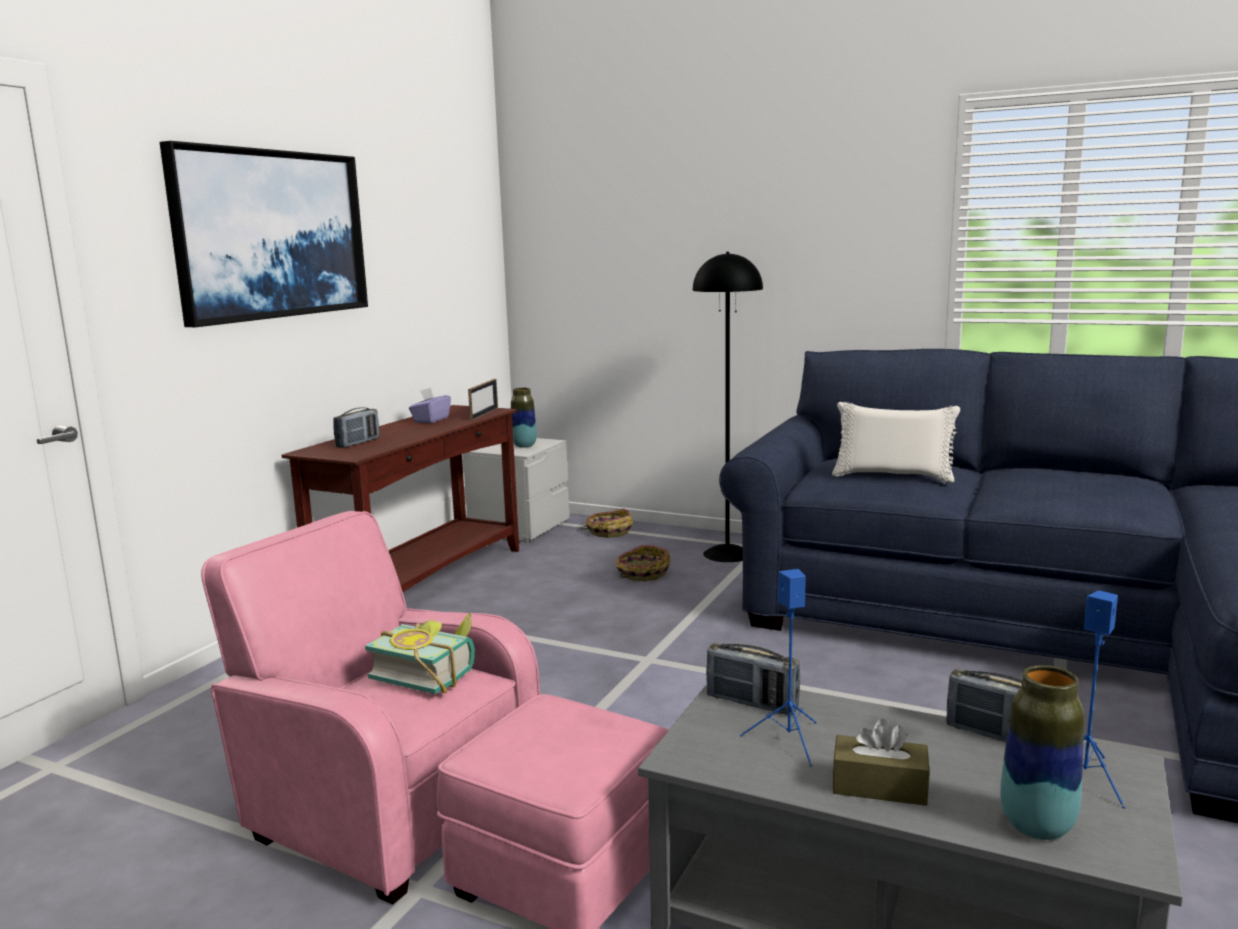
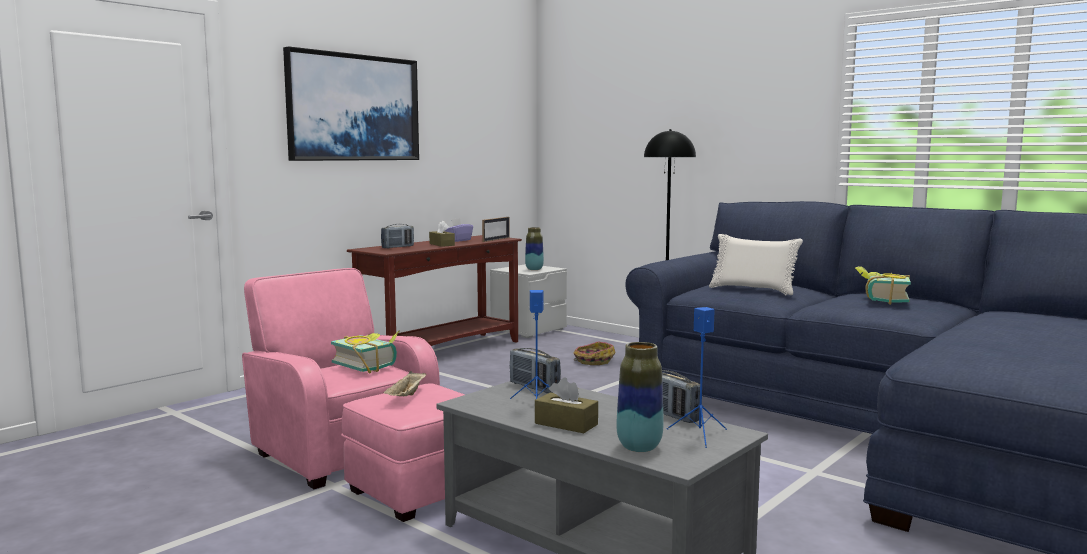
camera: 15 degrees right, 5 degrees down
(418, 431) = (442, 244): none -> brown tissue box
(537, 736) = (406, 396): none -> beige tray
(608, 531) = (589, 337): basket -> none
(1066, 482) = (880, 300): none -> book

